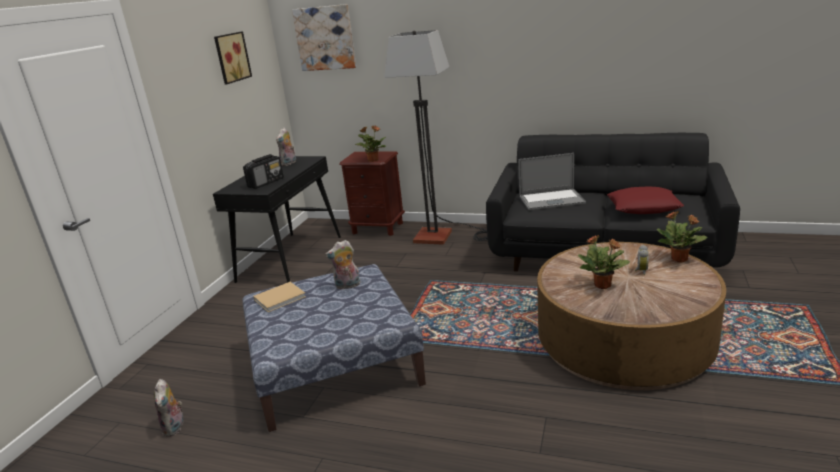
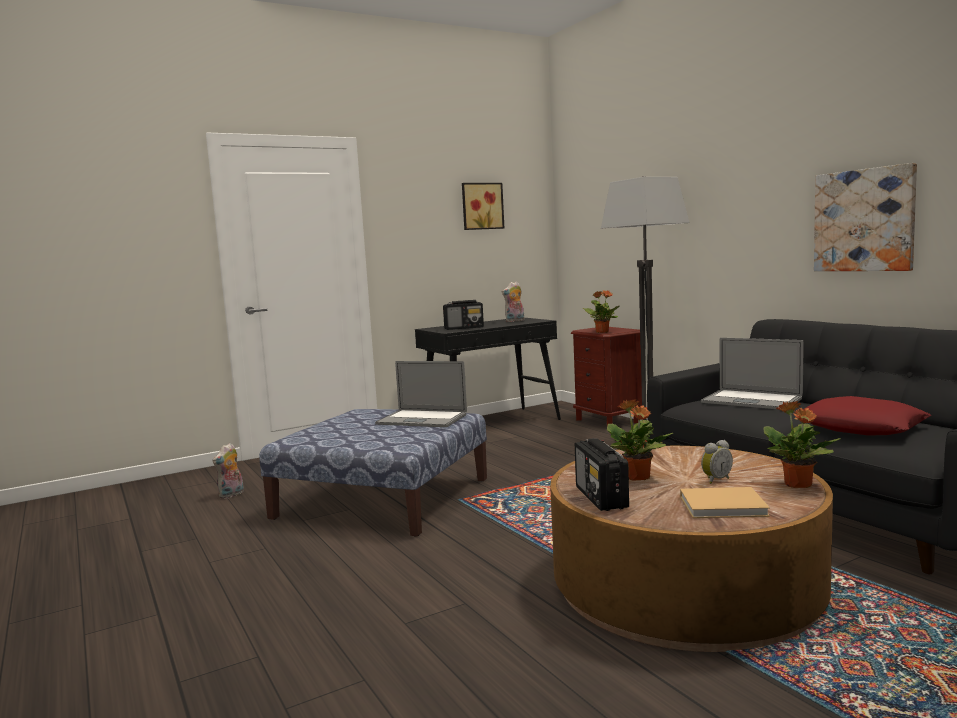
camera: 40 degrees right, 15 degrees down
(281, 298) = (365, 414): beige book -> beige book (725, 506)
(325, 38) = (591, 195): picture -> picture (864, 220)
(347, 286) = (422, 419): plush toy -> laptop
(618, 310) = (601, 498): none -> radio

